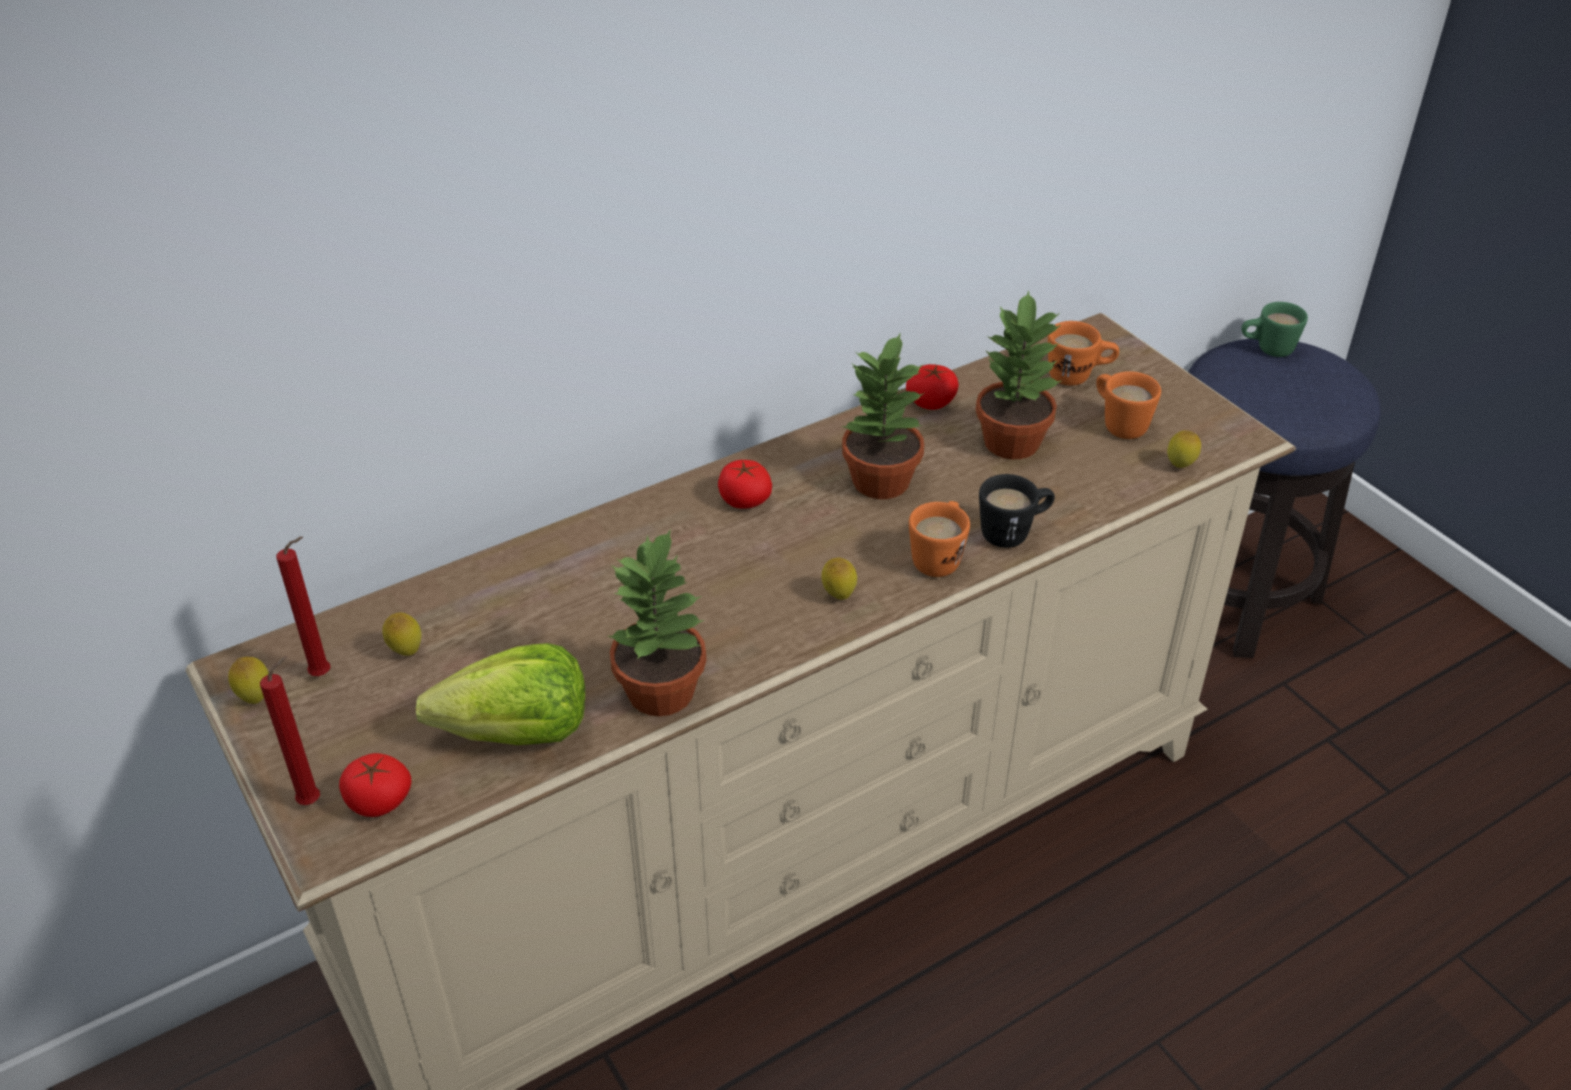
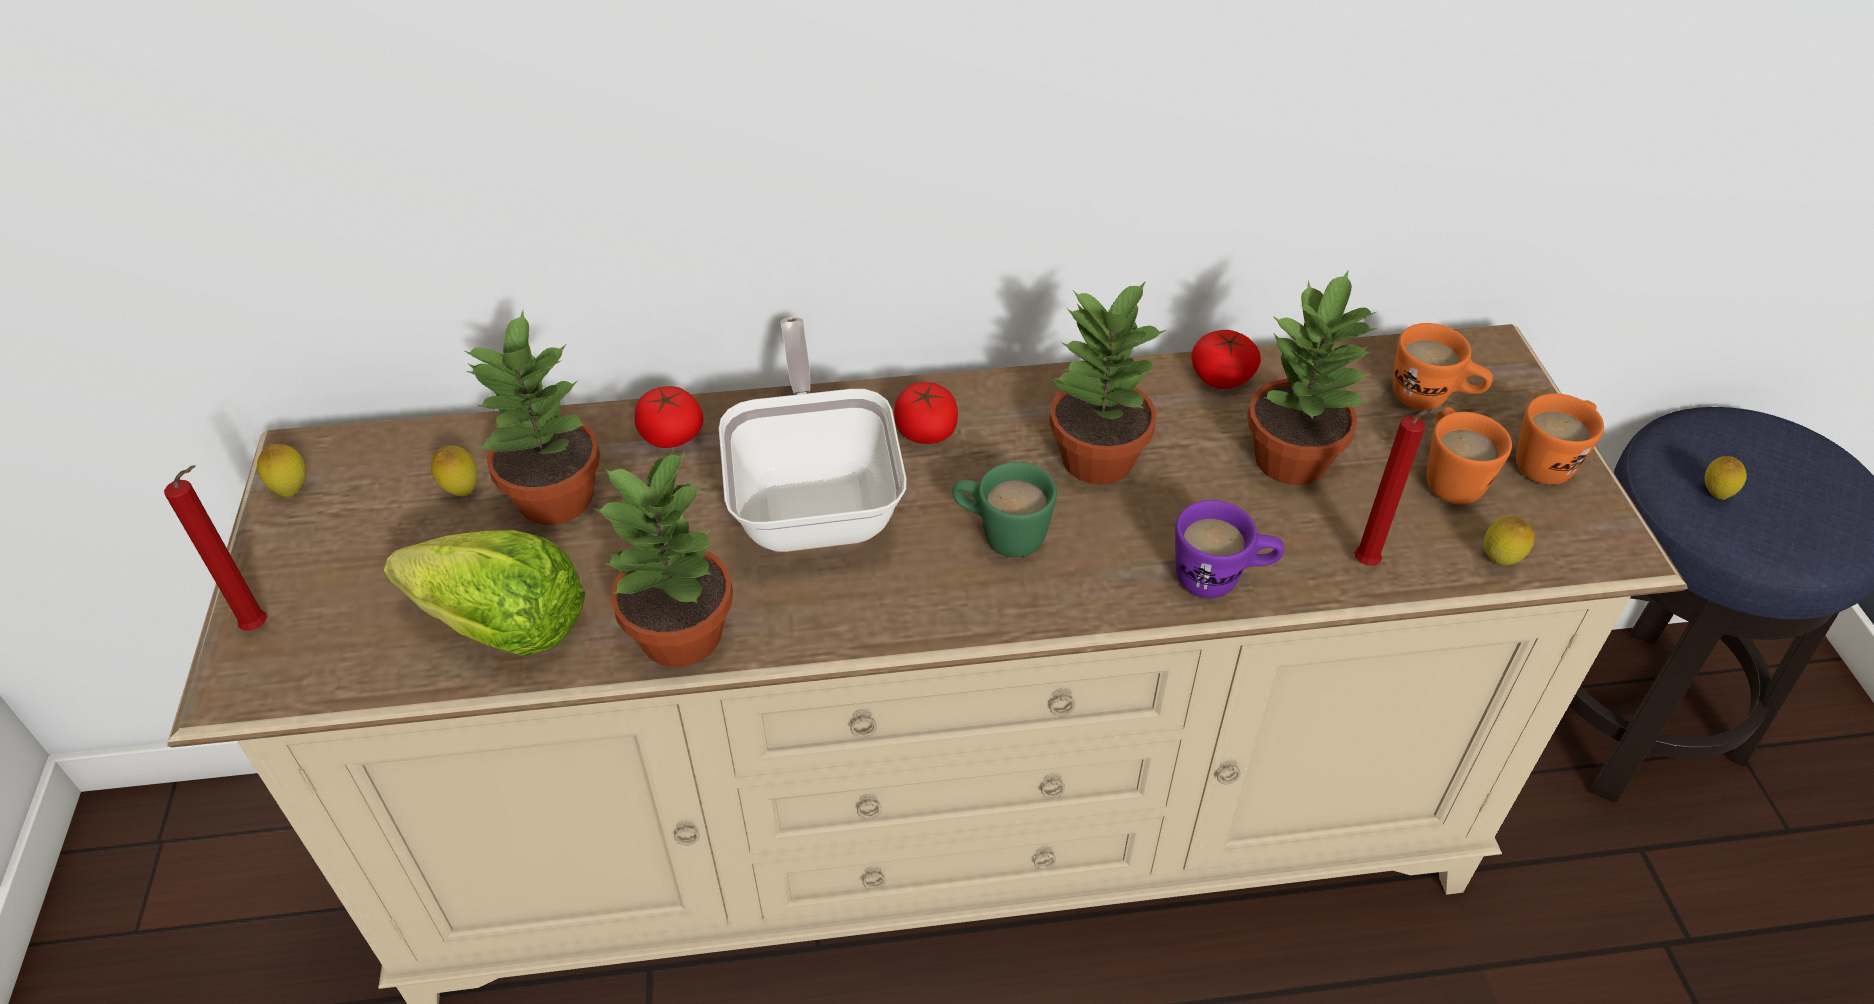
camera: 25 degrees right, 5 degrees up
(324, 674) = (370, 488): red candle -> red candle (1370, 564)
(379, 800) = (319, 652): tomato -> tomato (671, 435)
(488, 634) = (554, 499): none -> potted plant
(695, 569) = (816, 498): none -> frying pan
(838, 596) = (954, 588): lemon -> lemon (1714, 495)
(939, 557) = (1107, 579): orange mug -> orange mug (1550, 462)
(1014, 533) = (1220, 579): black mug -> purple mug
(1267, 349) = (1763, 431): green mug -> green mug (1001, 535)

